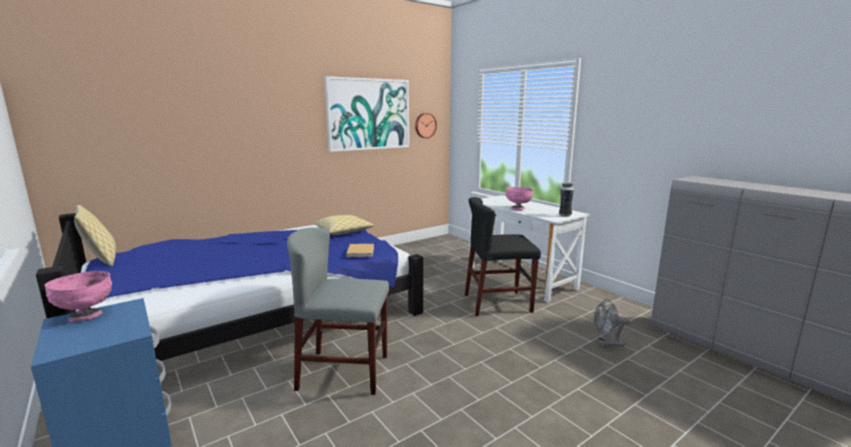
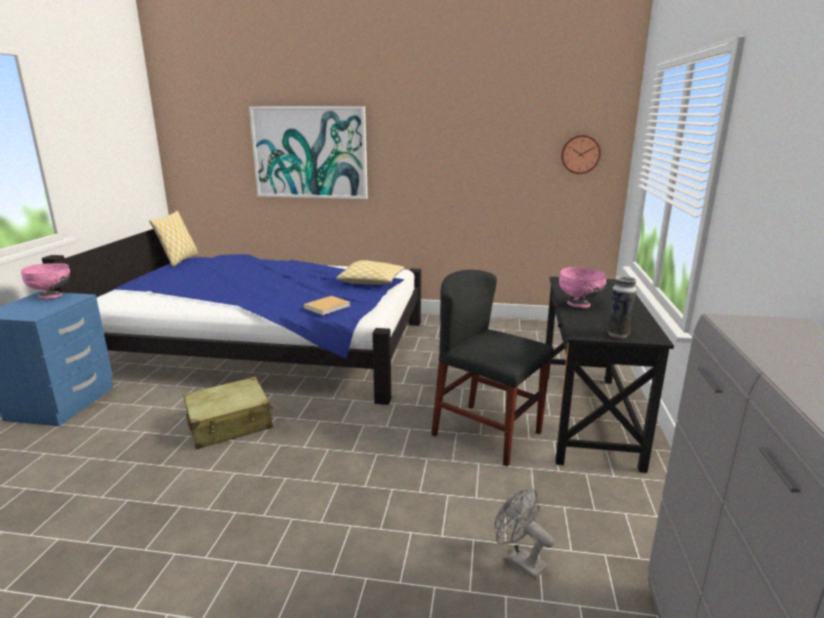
camera: 45 degrees right, 5 degrees up
(344, 372) = (230, 424): grey chair -> beige suitcase
(369, 114) = (485, 136): picture -> picture (310, 152)
(520, 278) = (587, 417): white desk -> black desk

